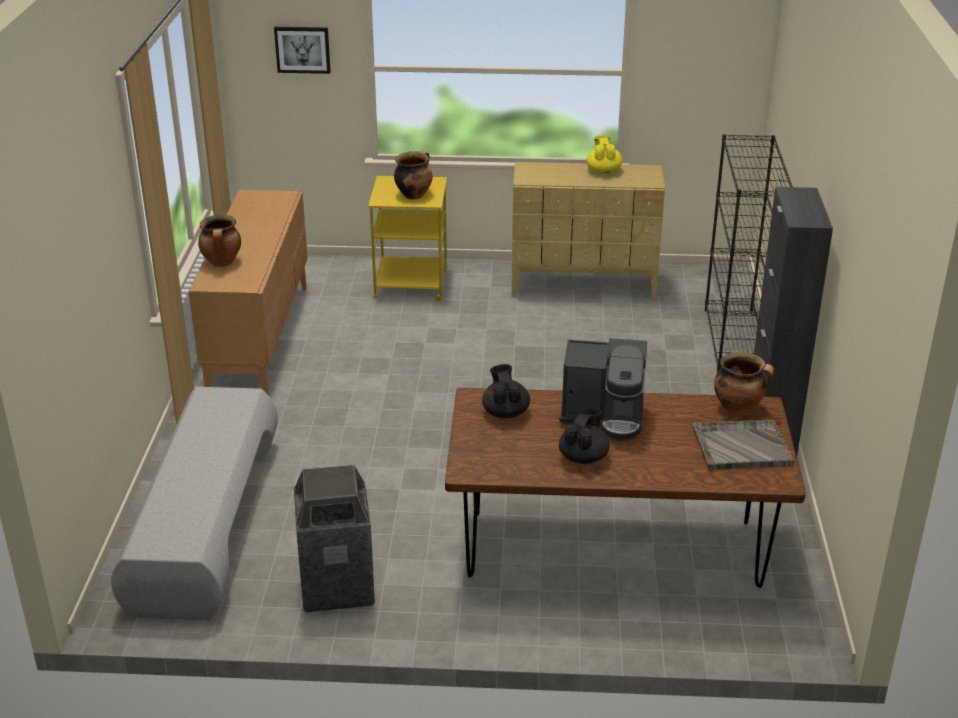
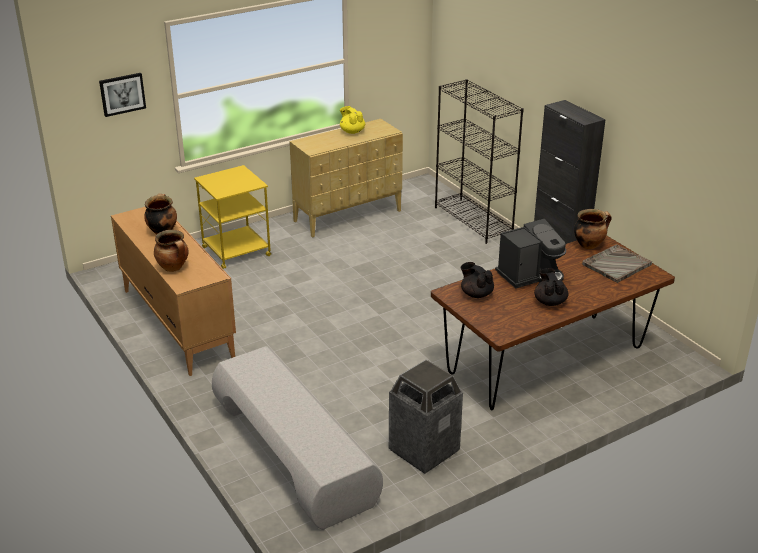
camera: 35 degrees left, 0 degrees up
(414, 195) = (238, 183): cooking pot -> cooking pot (162, 231)

